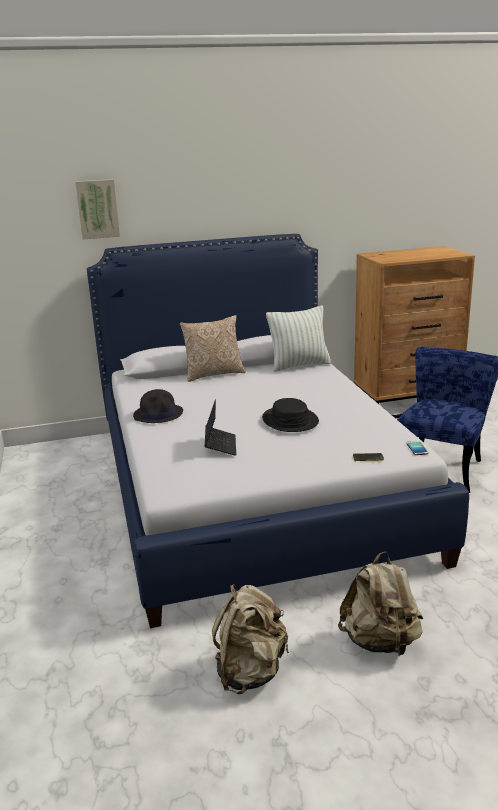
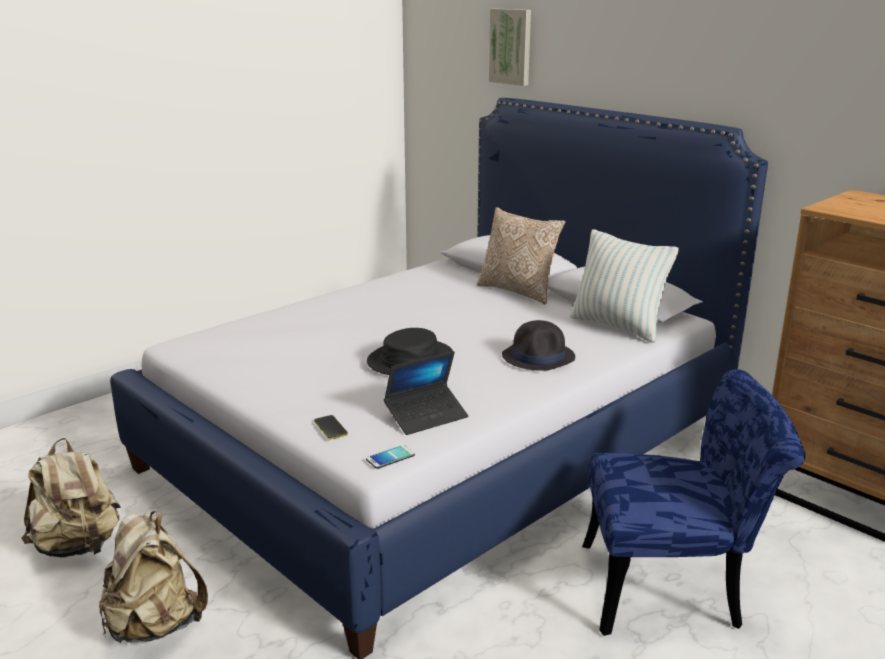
camera: 60 degrees right, 0 degrees up
(158, 414) = (367, 295): black hat -> black hat (539, 357)
(220, 445) = (300, 339): laptop -> laptop (426, 416)

